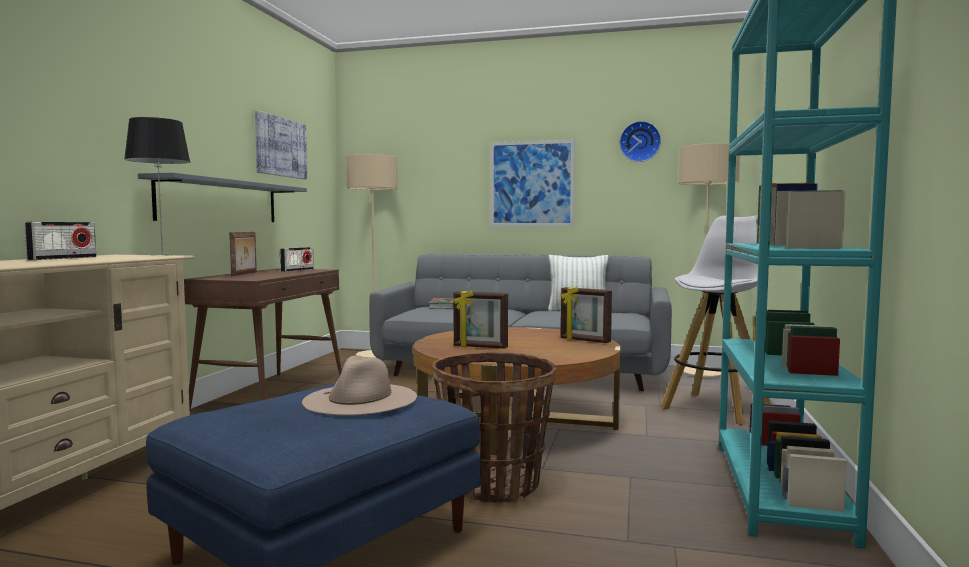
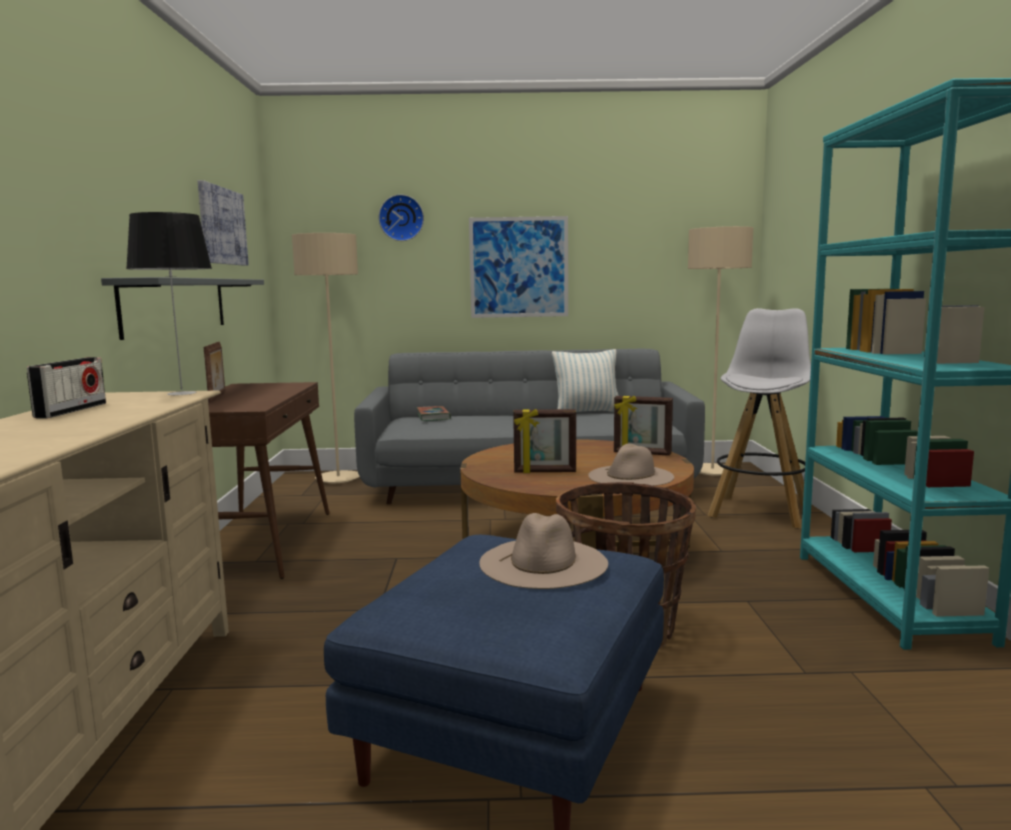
camera: 15 degrees left, 5 degrees up
(297, 270) = (269, 386): radio -> none
(549, 354) = (631, 476): none -> beige hat
(640, 142) = (640, 220): wall clock -> wall clock (401, 218)

